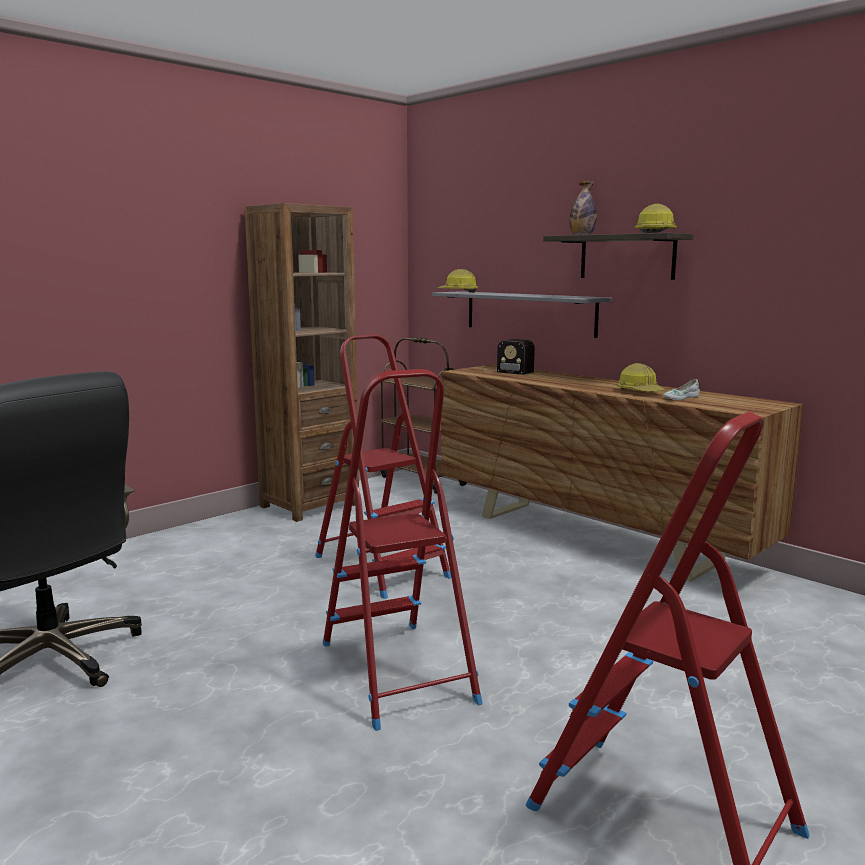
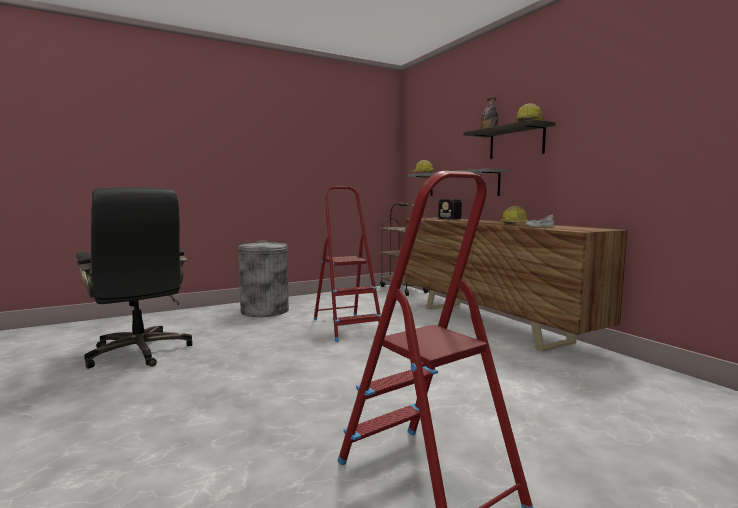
camera: 15 degrees right, 5 degrees down
(217, 546) = (265, 310): none -> grey trash can
(309, 505) = (329, 296): brown bookcase -> none
(395, 669) = (314, 377): red step ladder -> none

